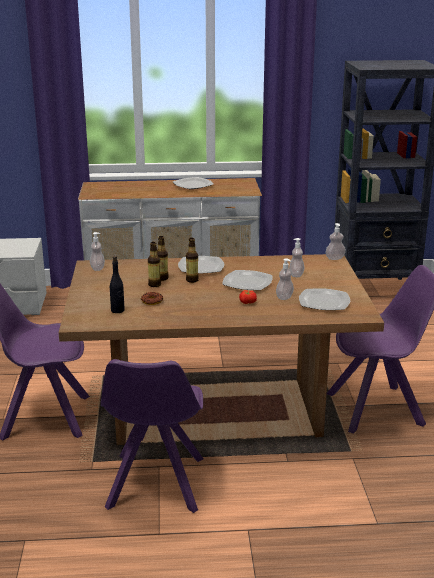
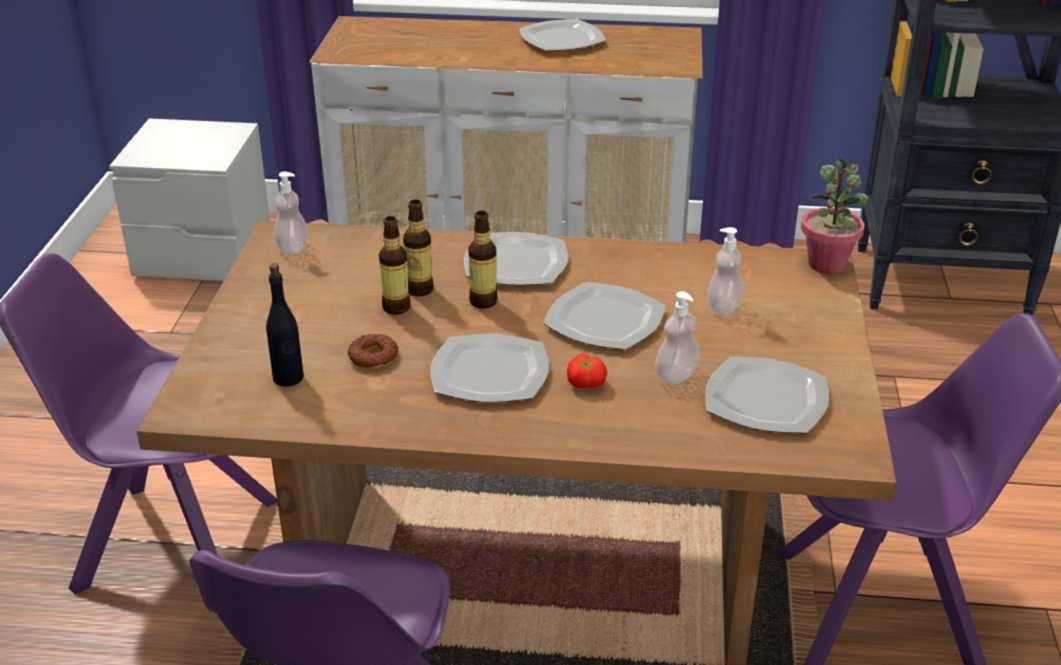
camera: 10 degrees right, 10 degrees up
(205, 302) = (491, 373): none -> plate
(335, 258) = (827, 264): soap dispenser -> potted plant

